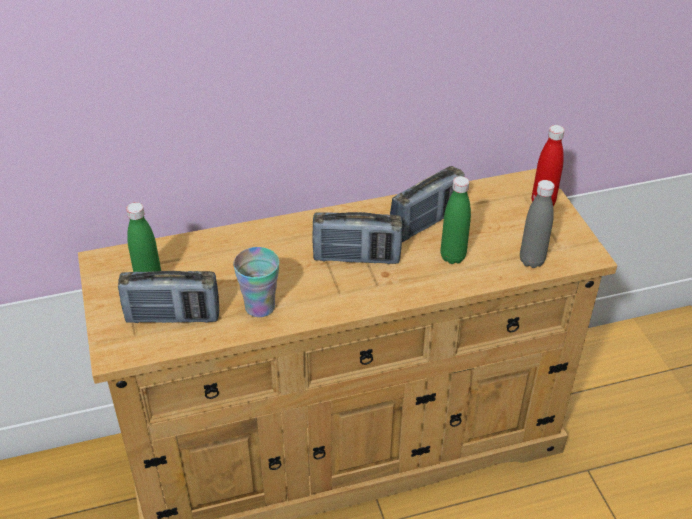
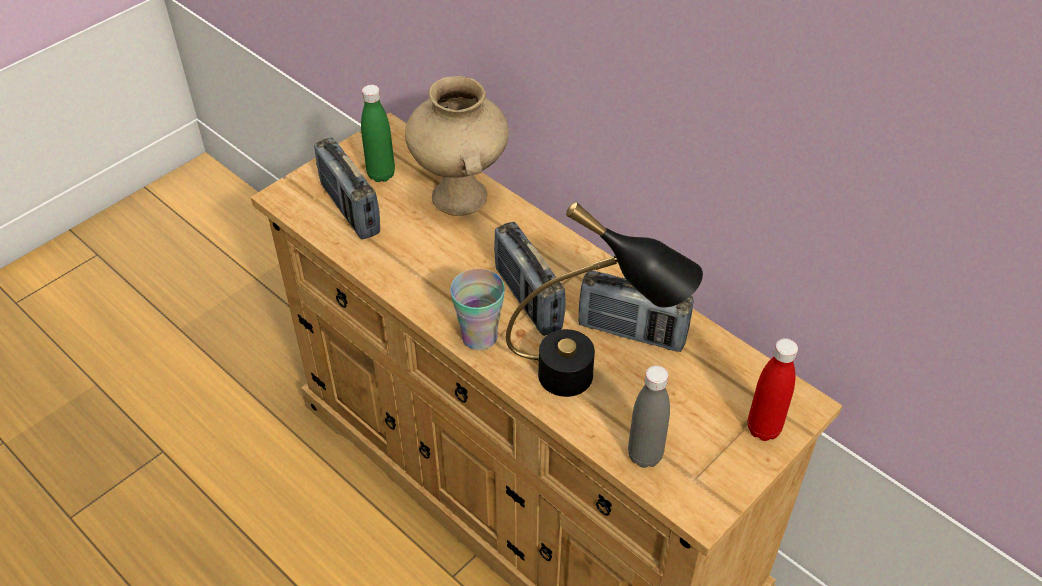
camera: 60 degrees right, 5 degrees up
(220, 250) = (461, 197): none -> beige vase
(260, 307) = (403, 260): cup -> cup (479, 337)
(452, 257) = (593, 379): green bottle -> black table lamp

